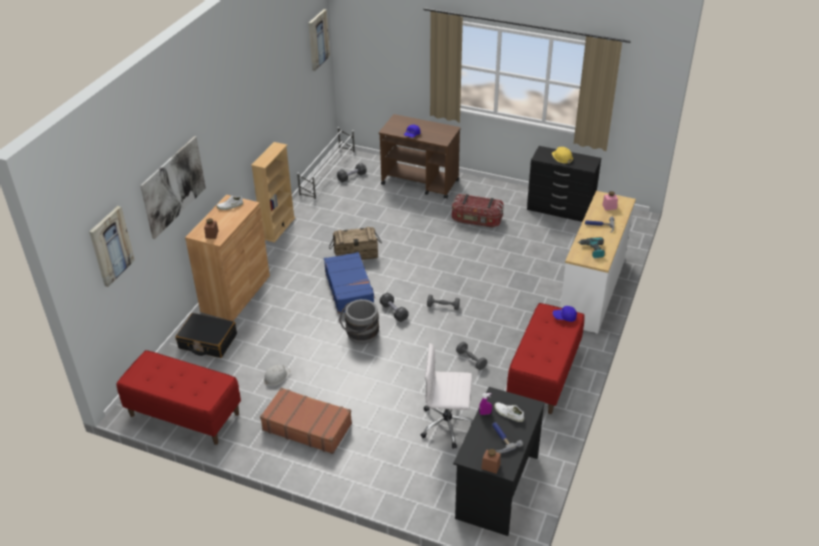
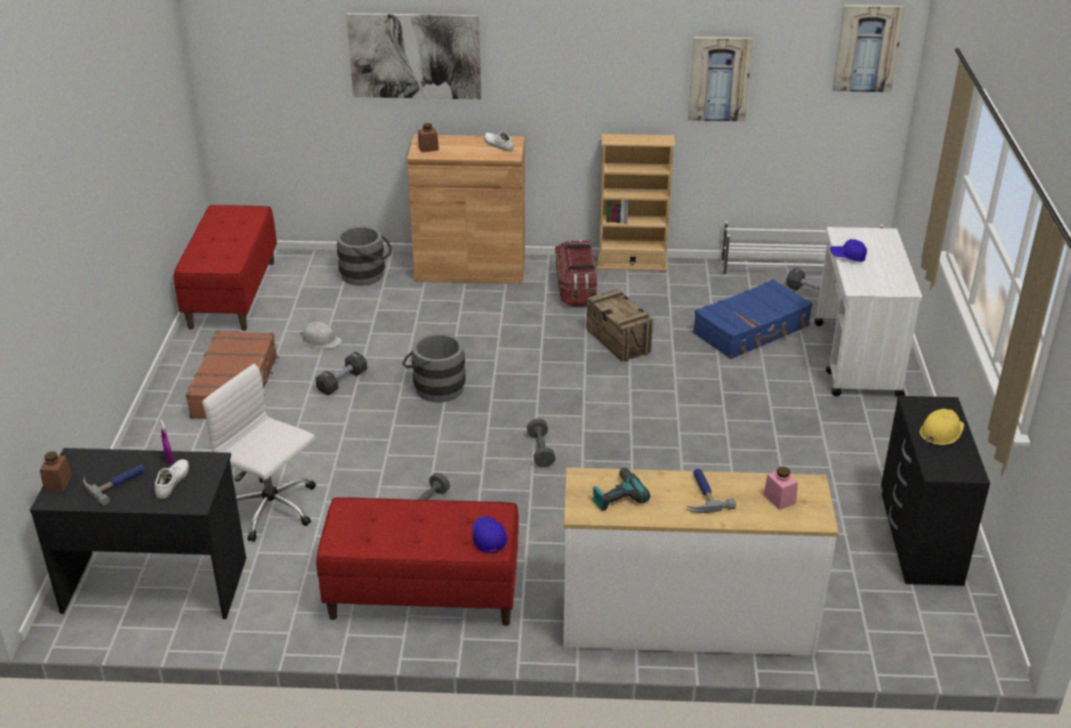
camera: 70 degrees right, 5 degrees down
(111, 246) = (273, 53): picture -> picture (719, 78)
(207, 341) = (367, 274): black suitcase -> grey bucket
(349, 288) = (533, 354): blue suitcase -> blue suitcase (752, 330)
(394, 312) = (502, 405): black dumbbell -> black dumbbell (342, 382)
(420, 182) = (857, 360): brown cart -> white cart
(448, 425) = (273, 509): white office chair -> white office chair turned 45 degrees counterclockwise
(477, 220) = (799, 441): storage box -> storage box (576, 288)

